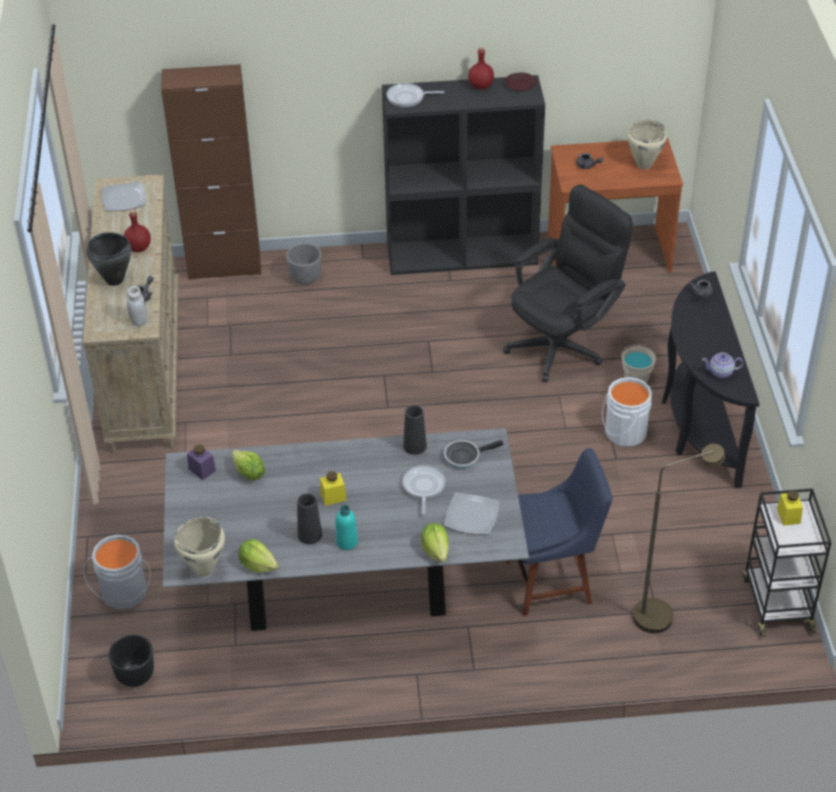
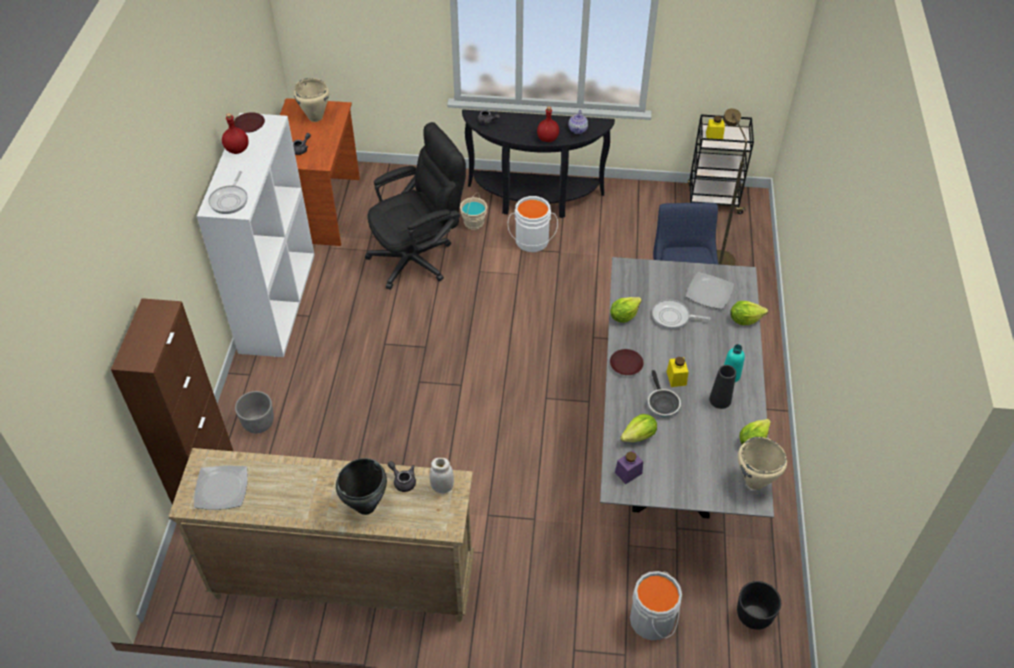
camera: 80 degrees left, 5 degrees up
(139, 248) = (318, 479): red bottle -> red bottle (548, 138)
(344, 455) = (626, 364): none -> brown plate
(415, 446) = (624, 316): black vase -> lettuce
(463, 254) = (277, 301): black bookcase -> white bookcase
(465, 457) = (642, 286): frying pan -> frying pan (662, 403)
(563, 343) = (419, 257): black office chair -> black office chair turned 90 degrees clockwise

